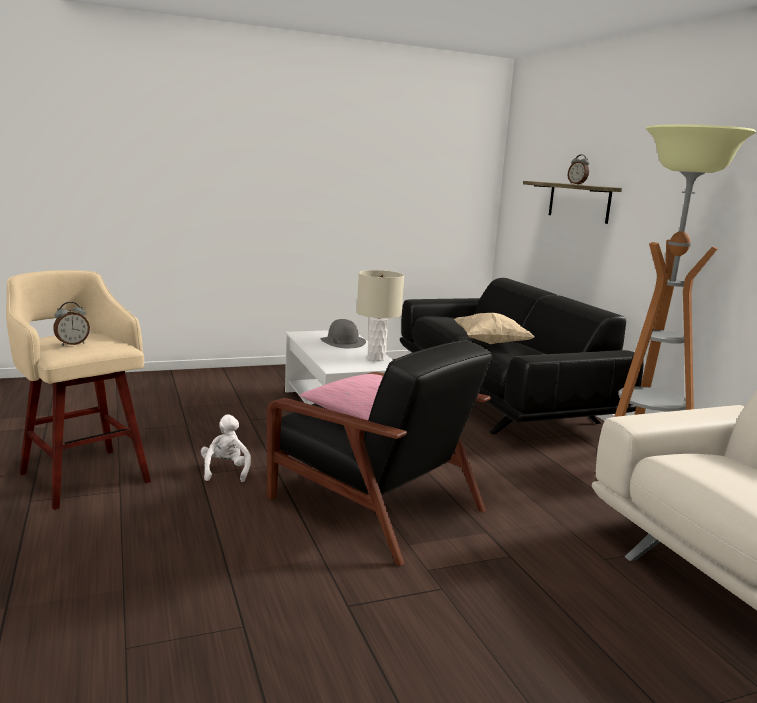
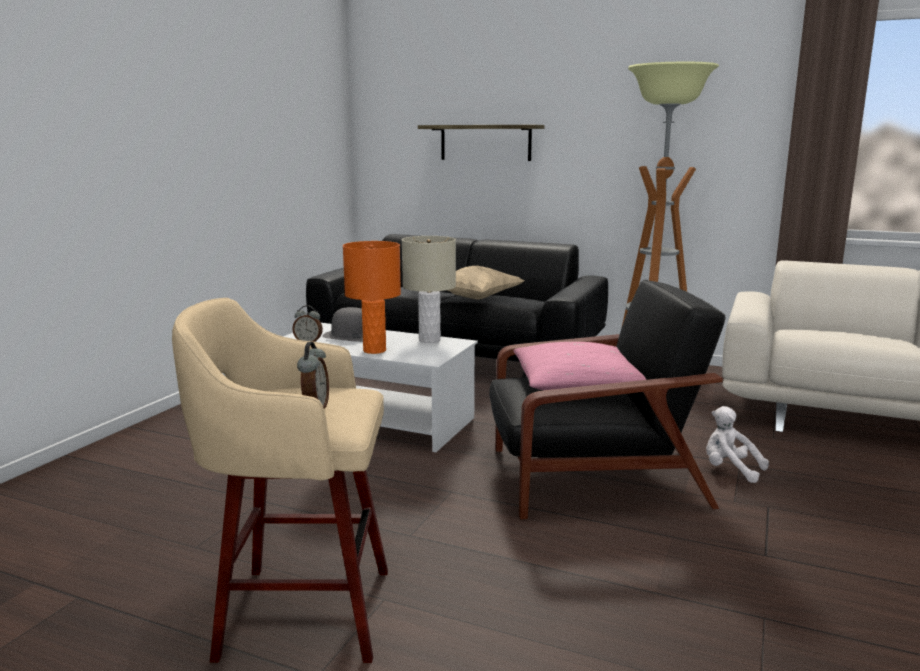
camera: 45 degrees left, 0 degrees up
(226, 471) = (425, 519): white plush toy -> white plush toy (729, 470)
(325, 353) = (375, 350): none -> orange table lamp
(577, 184) = (493, 124): alarm clock -> alarm clock (308, 342)

